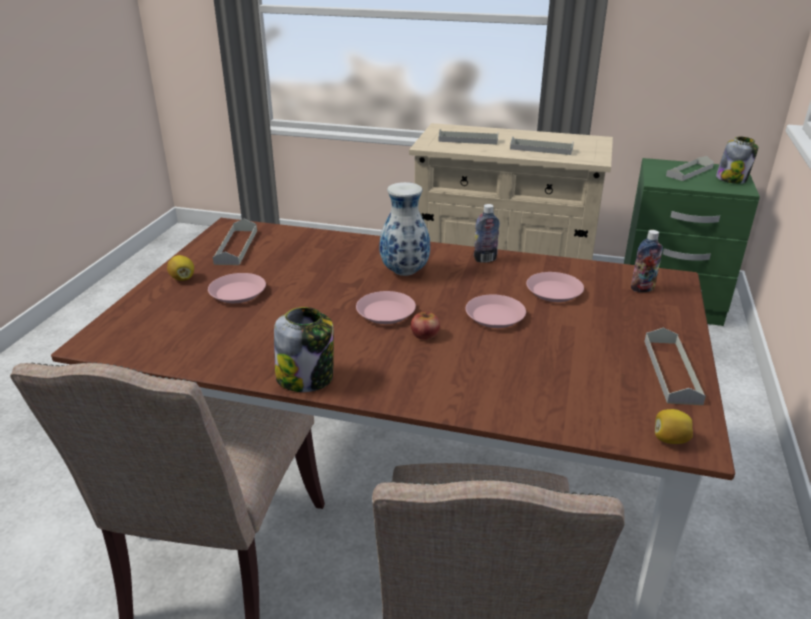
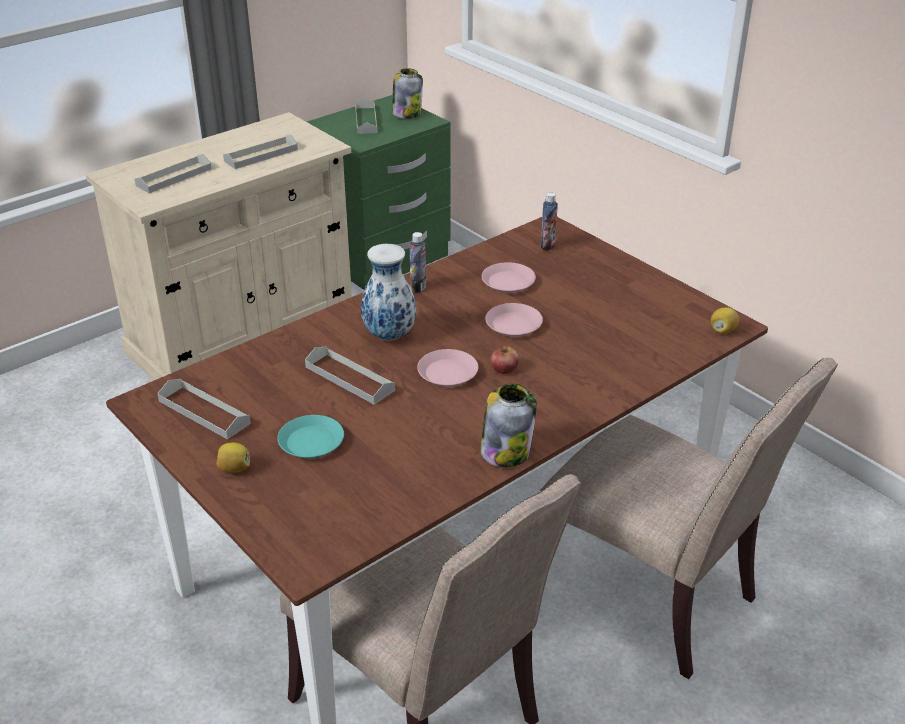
camera: 55 degrees left, 5 degrees up
(238, 292) = (311, 442): pink plate -> turquoise plate
(671, 371) = (657, 291): grey tray -> grey tray (349, 378)

